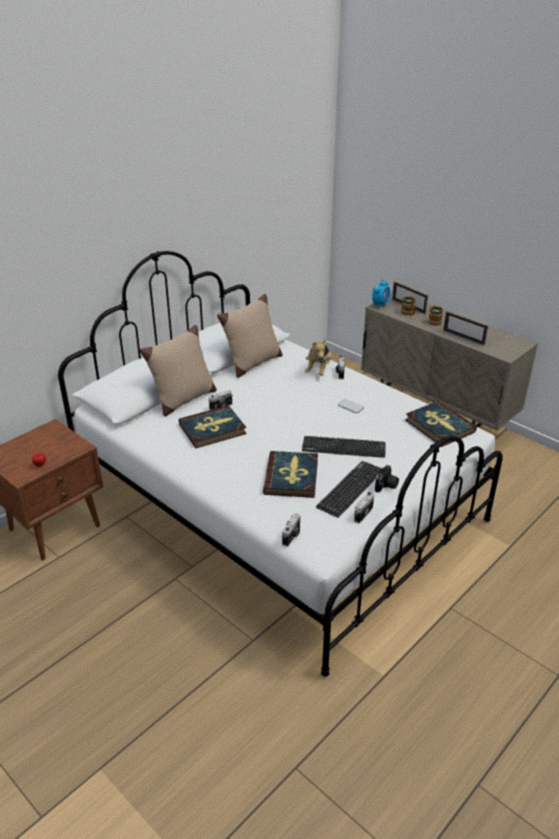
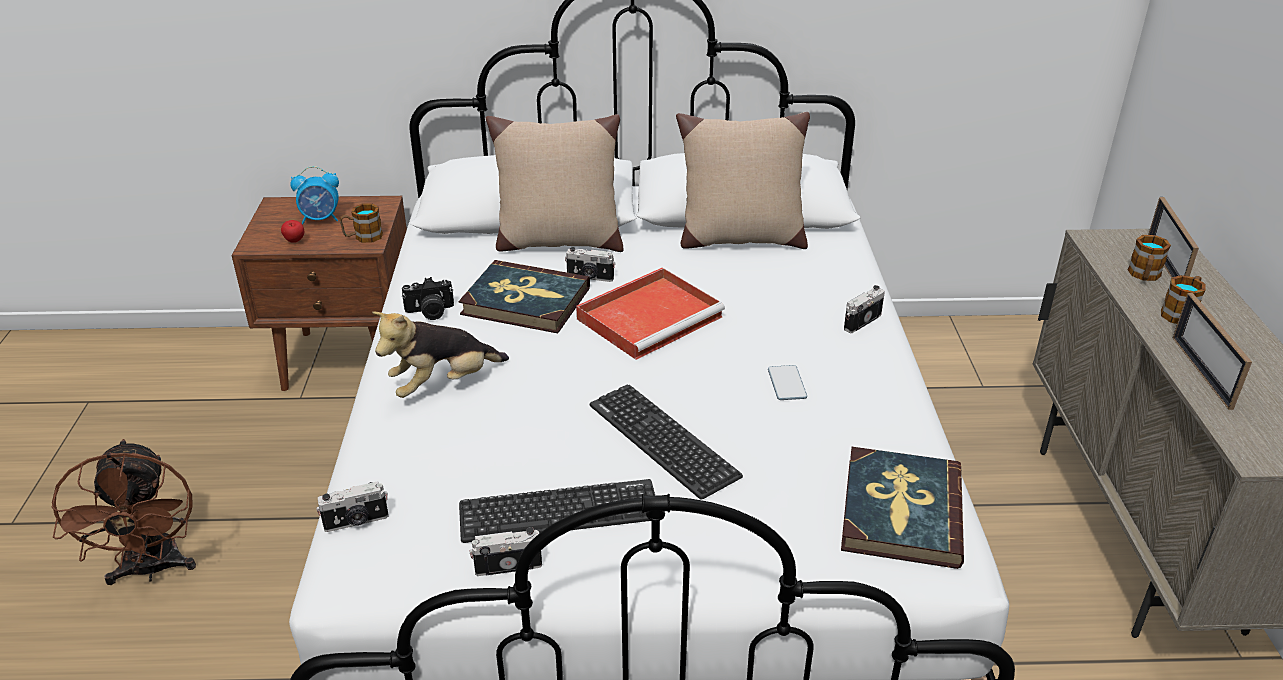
camera: 45 degrees right, 0 degrees up
(73, 446) = (363, 237): none -> mug
(108, 666) = (152, 570): none -> brown fan
(269, 409) = (651, 316): none -> red tray
(292, 477) = (509, 434): book -> none
(318, 369) = (834, 298): plush toy -> plush toy (443, 384)
(380, 305) = (1105, 238): alarm clock -> alarm clock (321, 219)
(386, 486) = (623, 549): camera -> camera (430, 312)

